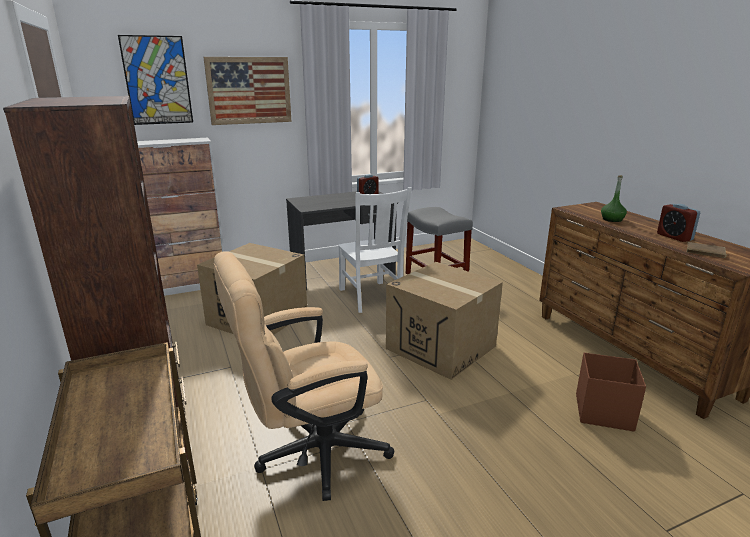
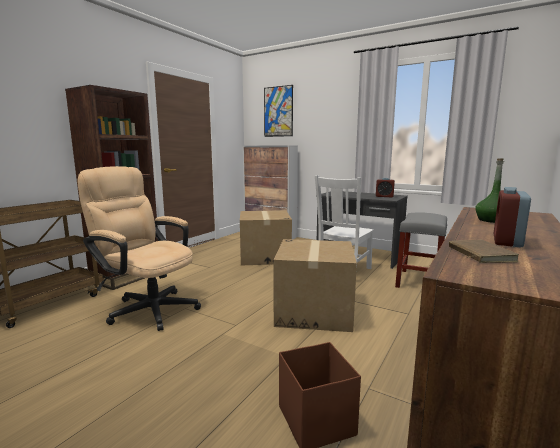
camera: 55 degrees right, 10 degrees down
(249, 90) = (326, 116): picture -> none

